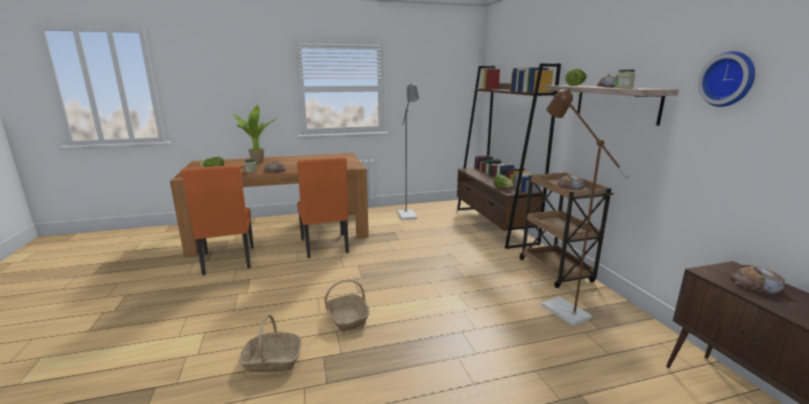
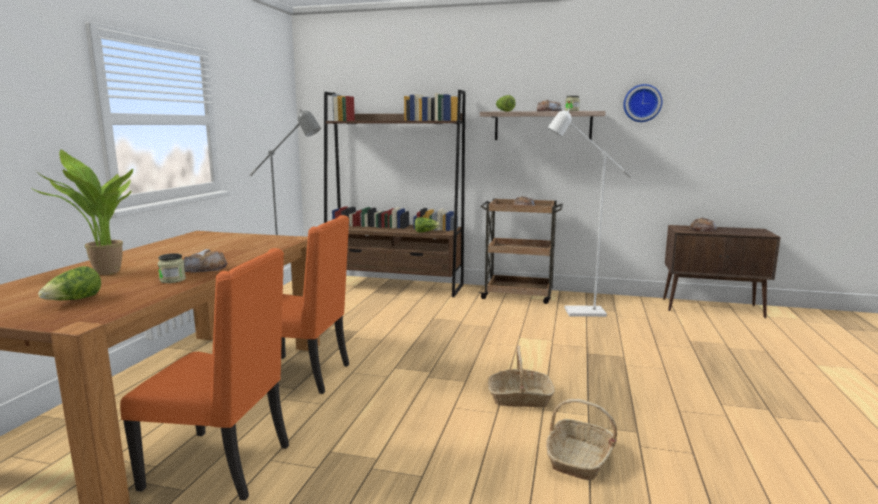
camera: 60 degrees left, 5 degrees down
(558, 307) = (577, 312): brown floor lamp -> white floor lamp

